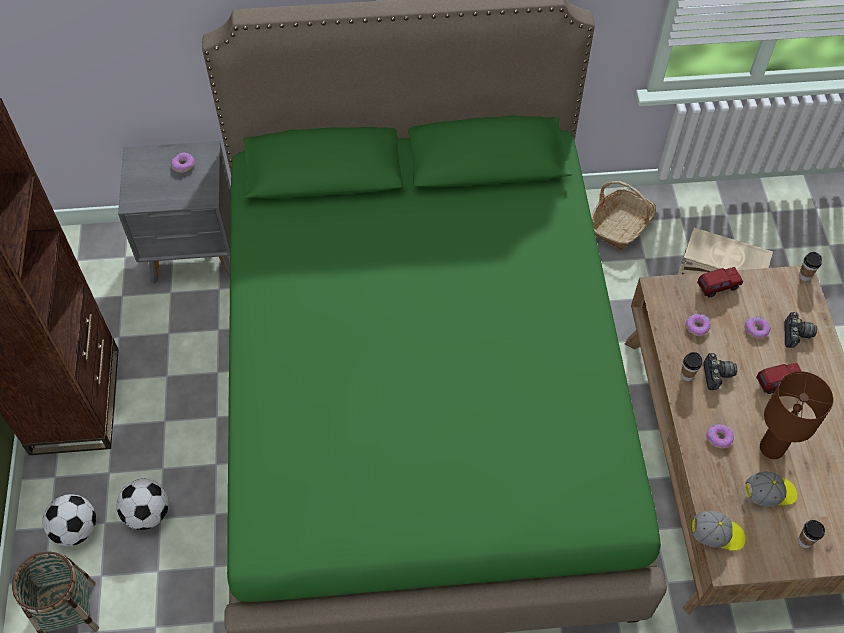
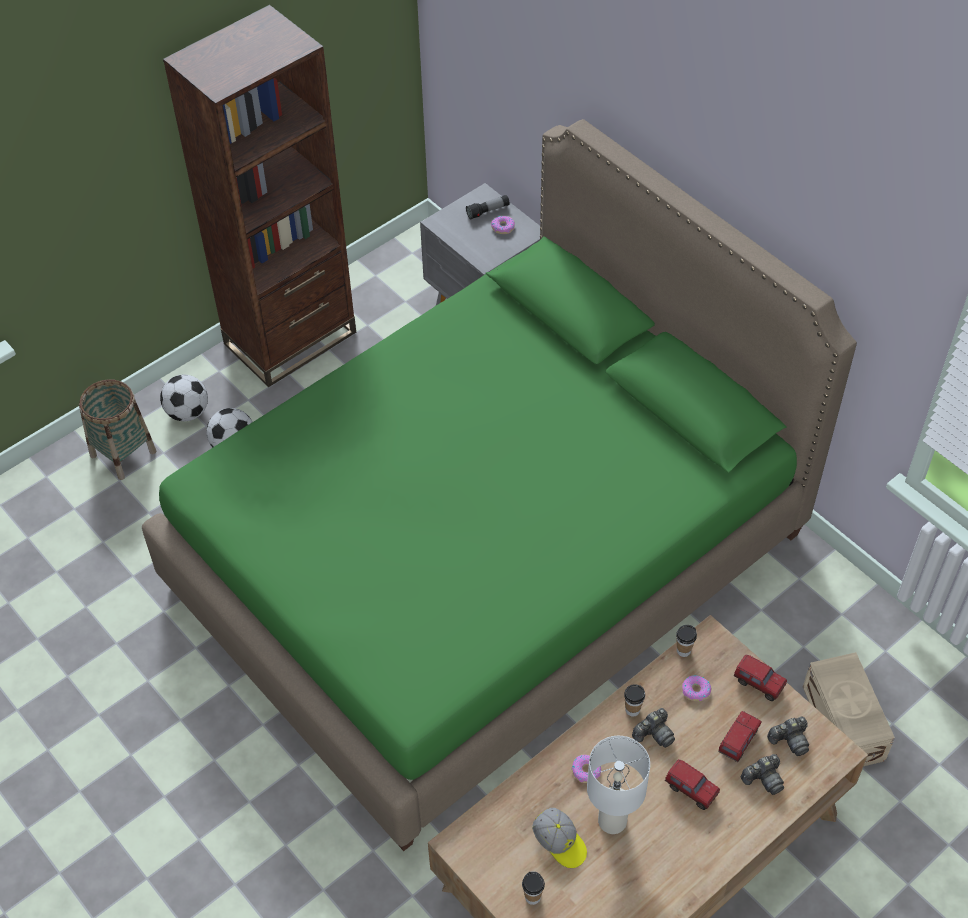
camera: 55 degrees right, 5 degrees down
(156, 163) = (488, 211): none -> flashlight
(620, 225) = (823, 604): basket -> none
(716, 535) = (481, 819): cap -> none
(756, 329) = (738, 742): donut -> toy truck
(771, 447) = (612, 820): brown table lamp -> white table lamp
(774, 299) = (789, 740): none -> camera
(804, 276) = (845, 753): cup -> cup (683, 650)

